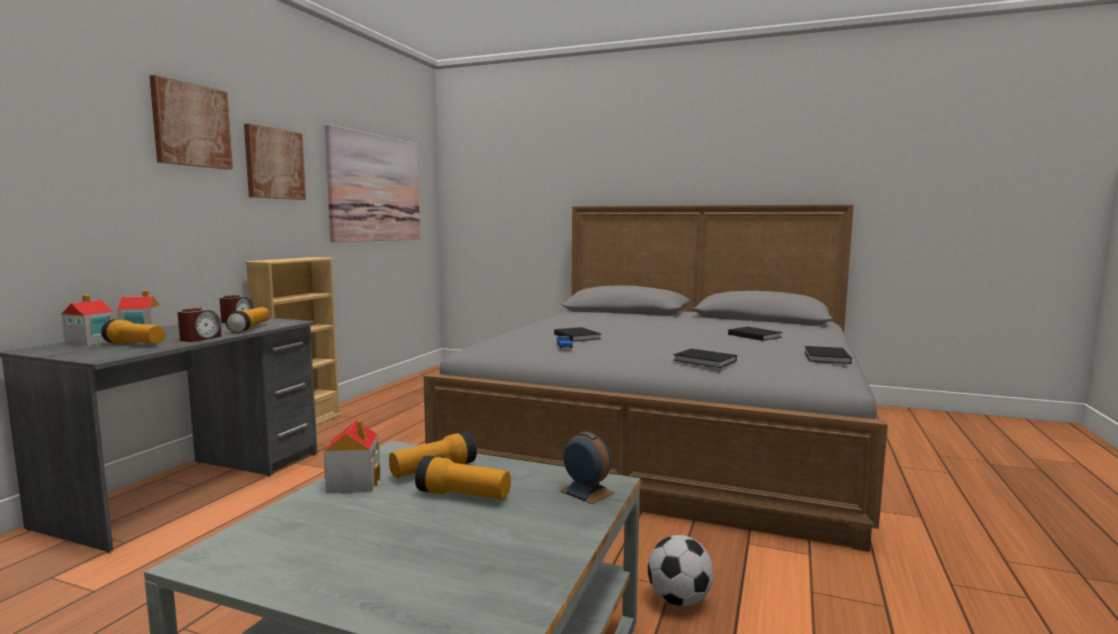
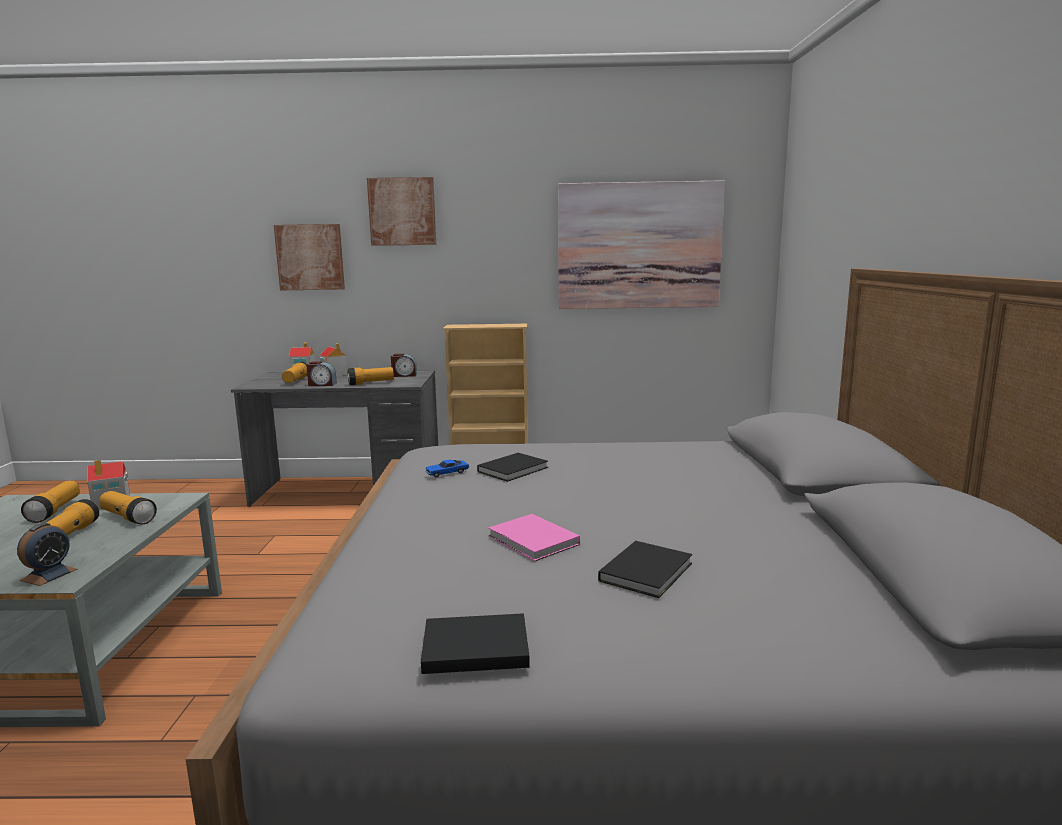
camera: 70 degrees right, 5 degrees up
(274, 164) = (488, 234): picture -> picture (310, 257)
(334, 515) = (55, 511): none -> flashlight
(678, 600) = (131, 749): football -> none
(705, 361) = (390, 550): black book -> none
(708, 343) = (533, 541): none -> pink book

